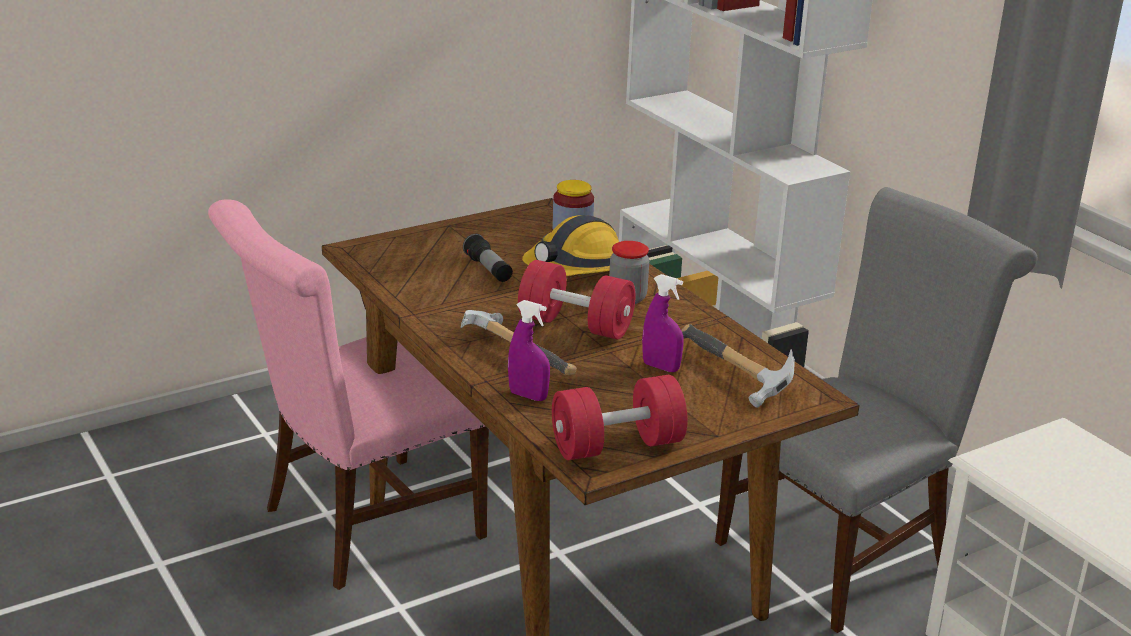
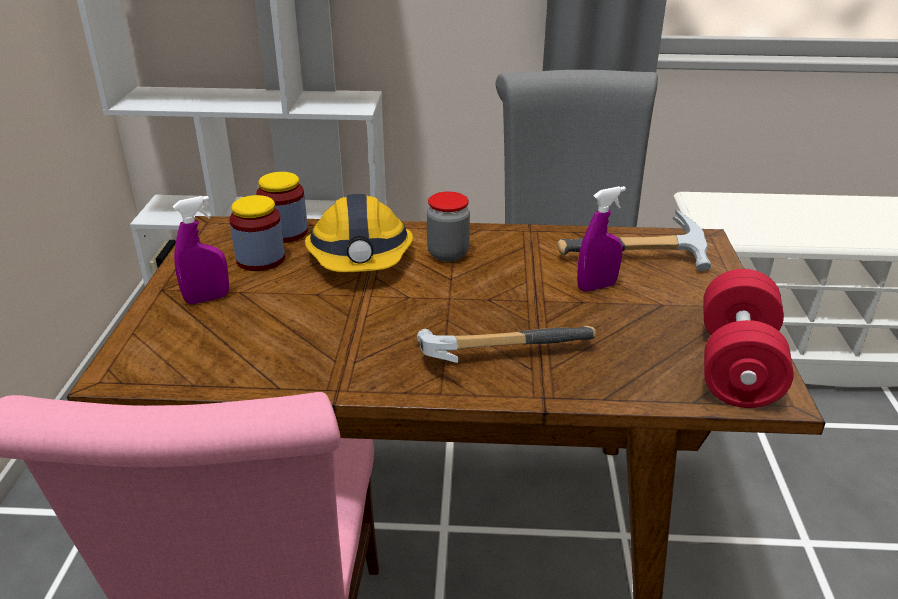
camera: 55 degrees left, 5 degrees up
(488, 269) = (296, 303): flashlight -> none
(525, 239) = (261, 259): none -> jar
(528, 396) = (598, 381): purple spray bottle -> purple spray bottle (207, 299)
(575, 325) = (473, 299): red dumbbell -> none

